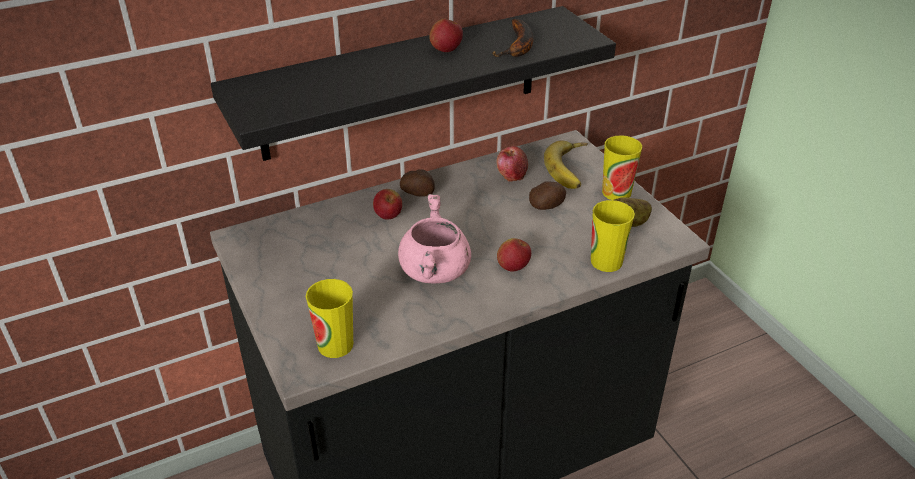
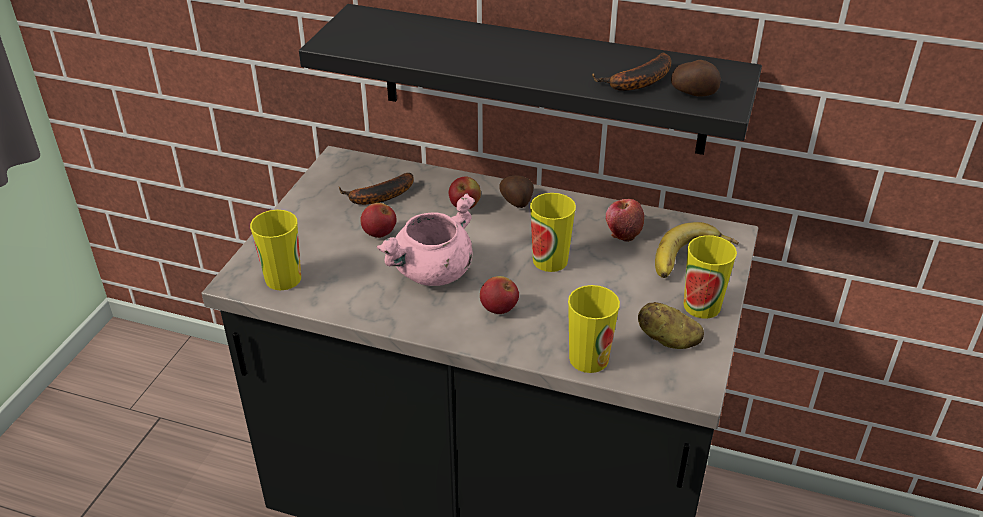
camera: 45 degrees right, 0 degrees up
(314, 246) = (377, 197): none -> banana
(446, 50) = (566, 56): apple -> apple (379, 234)
(496, 218) = (550, 260): none -> cup
(547, 206) = (611, 278): potato -> potato (694, 93)

